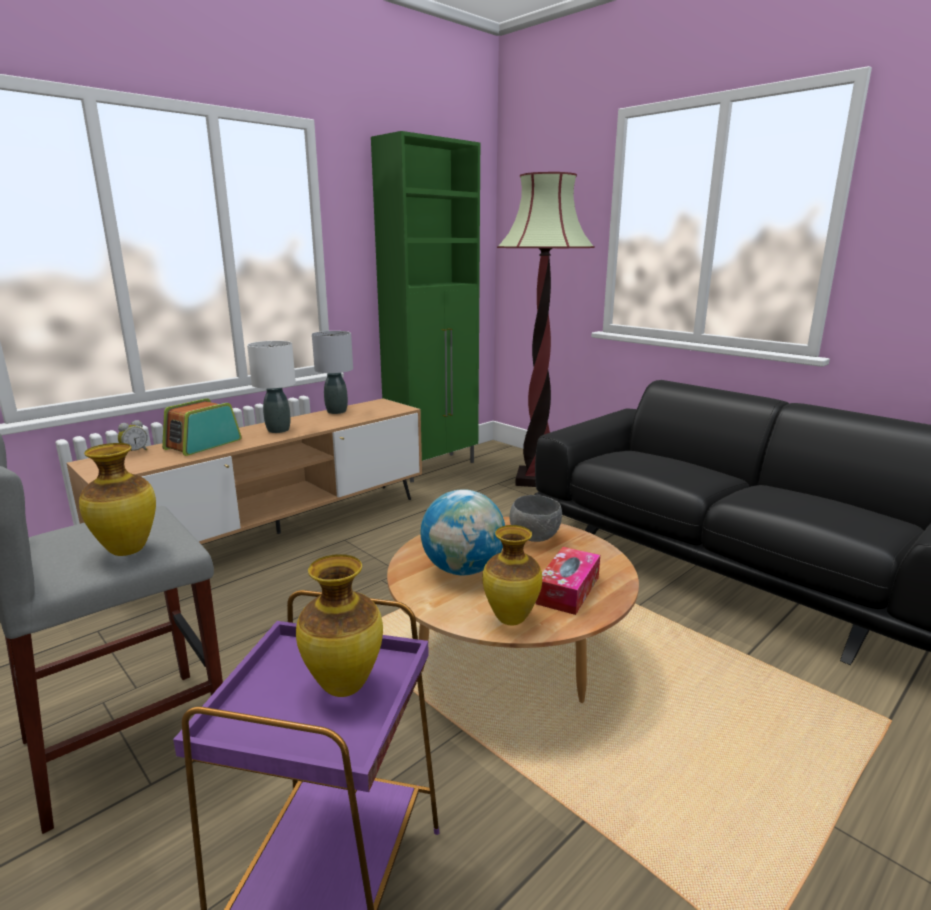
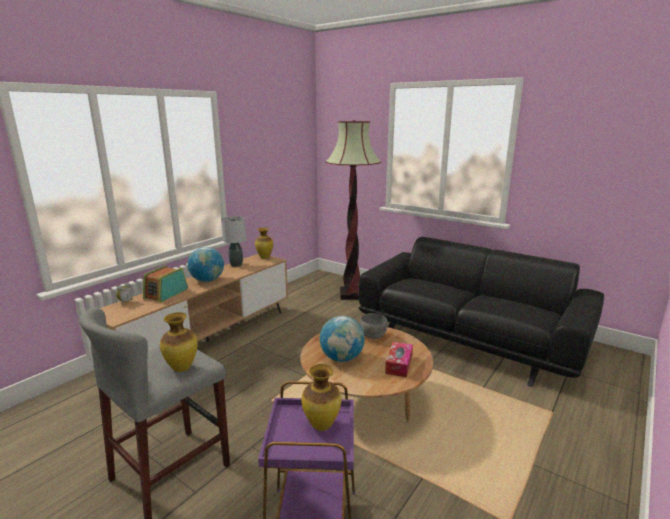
camera: 10 degrees left, 0 degrees up
(278, 430) = (207, 280): white table lamp -> globe
(434, 467) = (288, 290): green cabinet -> none
(510, 619) = (375, 383): vase -> vase (264, 257)

